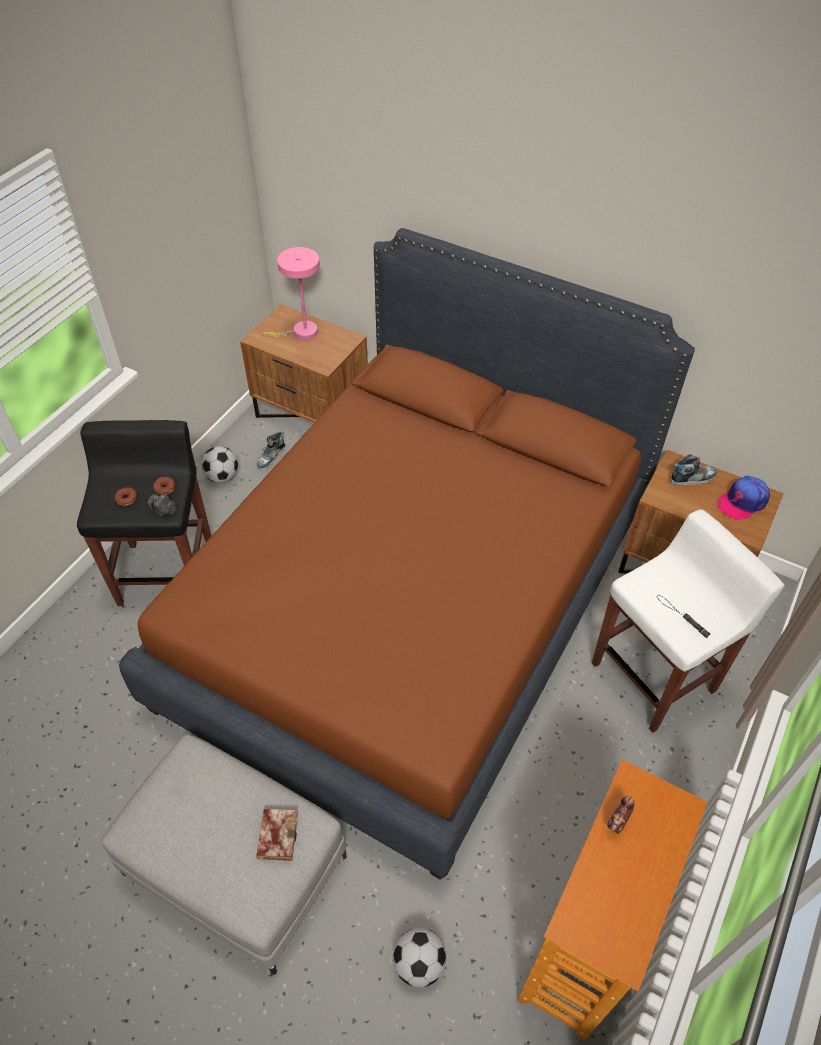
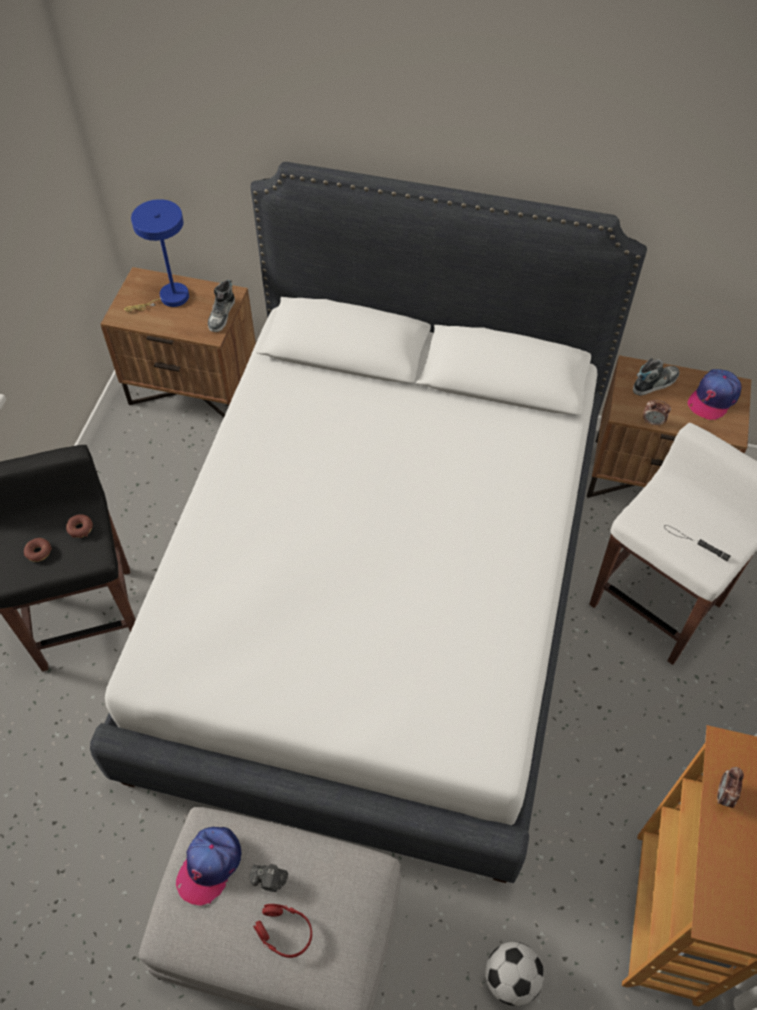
camera: 15 degrees left, 5 degrees up
(163, 510) = (88, 556): camera -> camera (270, 880)
(180, 782) = (209, 865): none -> cap
(221, 853) = (284, 932): none -> red headphones
(222, 476) = (113, 486): football -> none
(271, 457) = (163, 450): shoe -> shoe (222, 315)
(276, 834) = (337, 893): book -> none
(301, 332) = (169, 298): pink table lamp -> blue table lamp
(410, 609) = (379, 592): brown bed -> white bed
(679, 510) = (652, 422): none -> alarm clock

